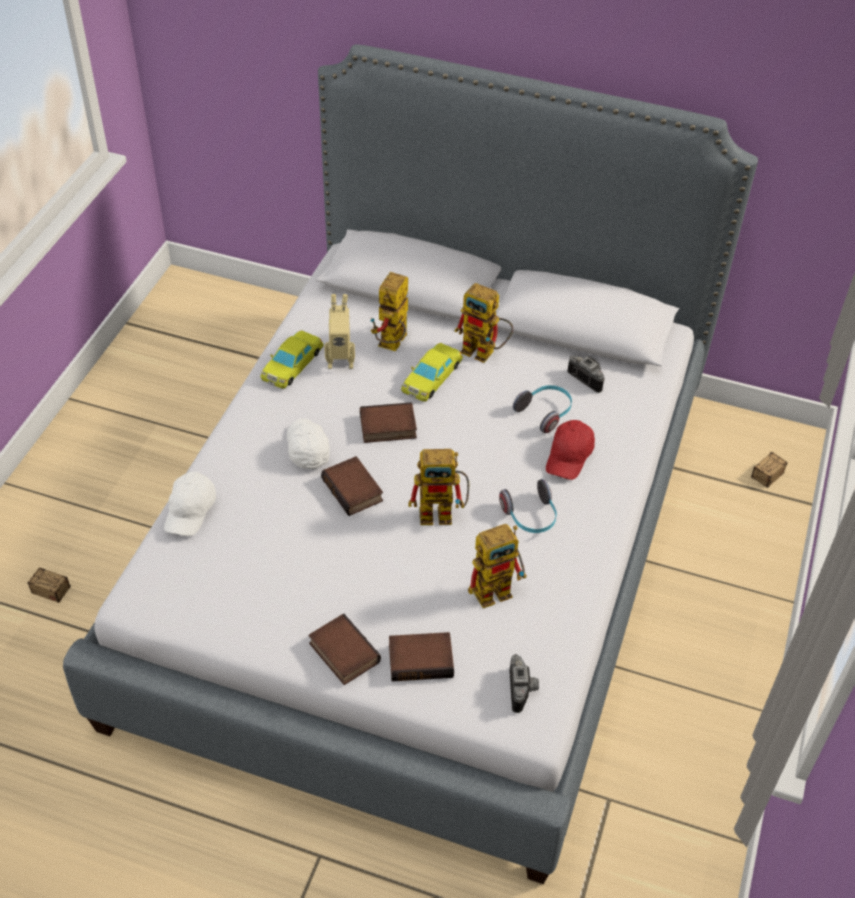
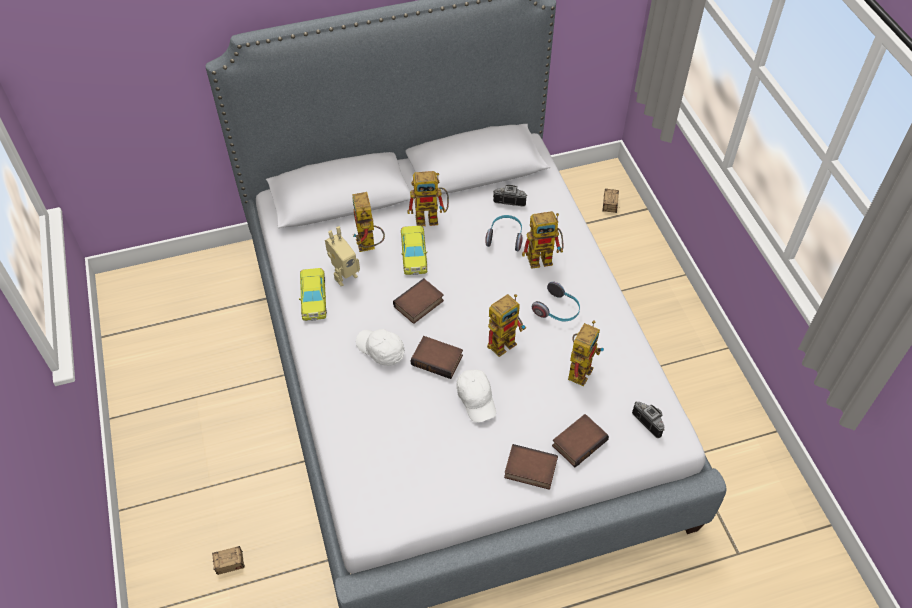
camera: 35 degrees left, 5 degrees up
(191, 511) = (344, 441): white cap -> white cap (476, 399)
(569, 456) = (545, 258): red cap -> toy robot

